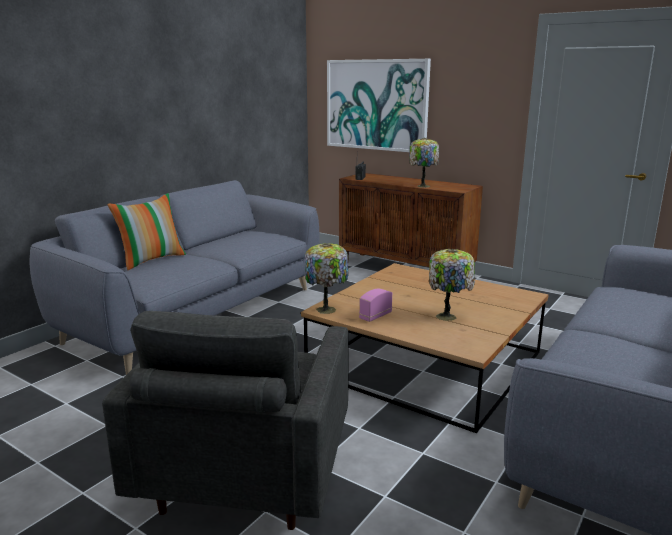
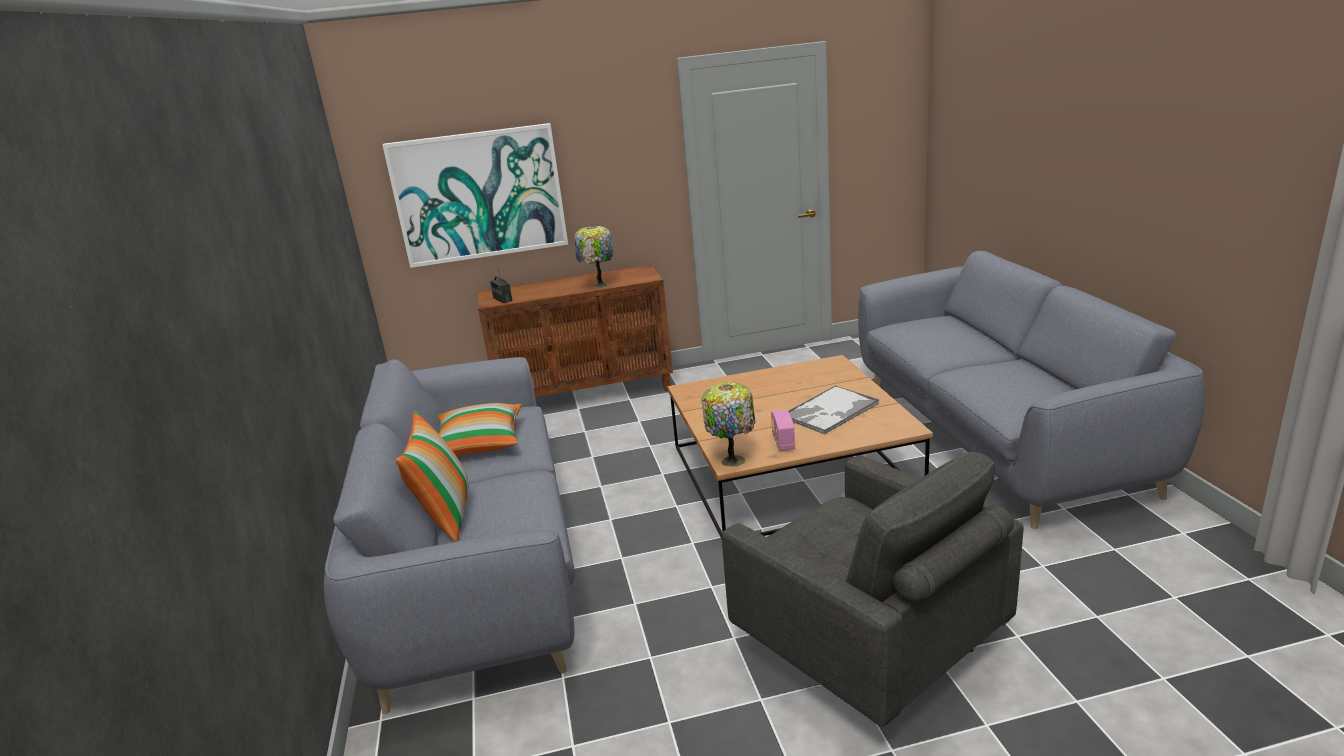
camera: 45 degrees left, 5 degrees up
(235, 241) = (478, 443): none -> pillow
(448, 316) = (830, 411): table lamp -> tray

